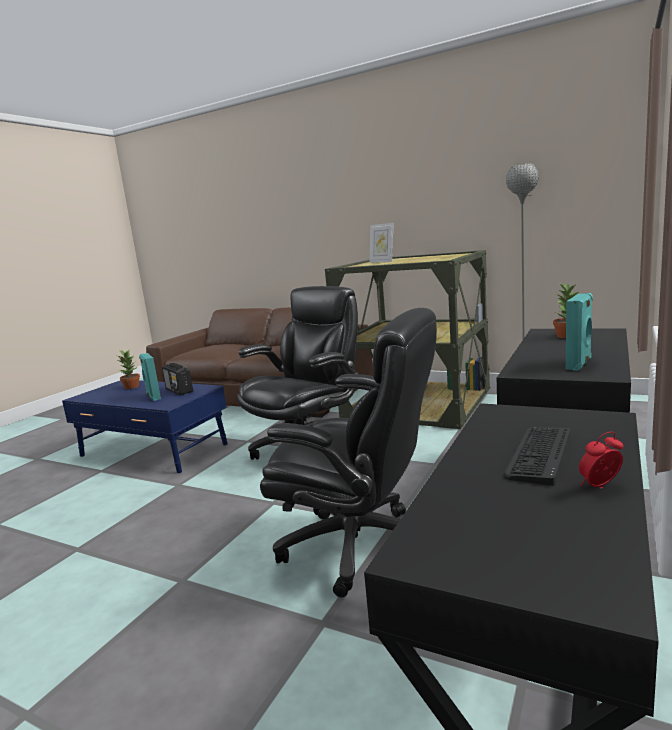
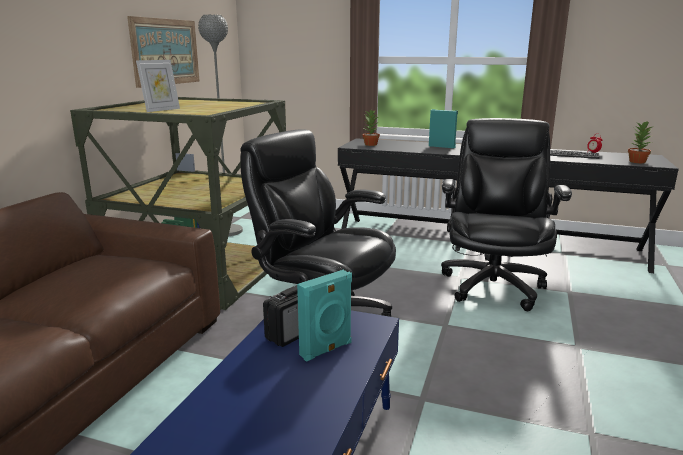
camera: 100 degrees left, 5 degrees up
(131, 387) = (233, 405): potted plant -> potted plant (636, 161)
(493, 208) = (166, 52): none -> picture

